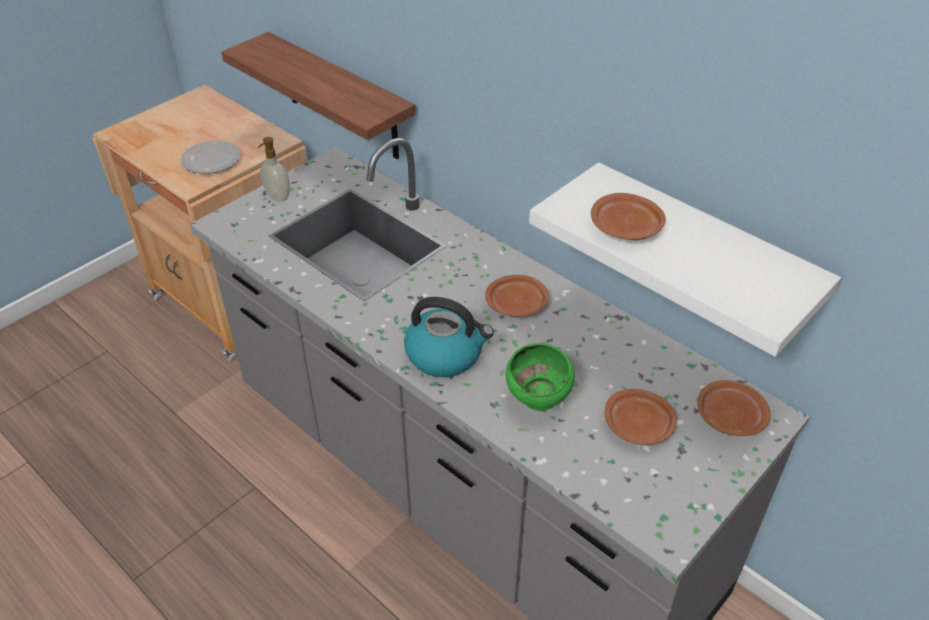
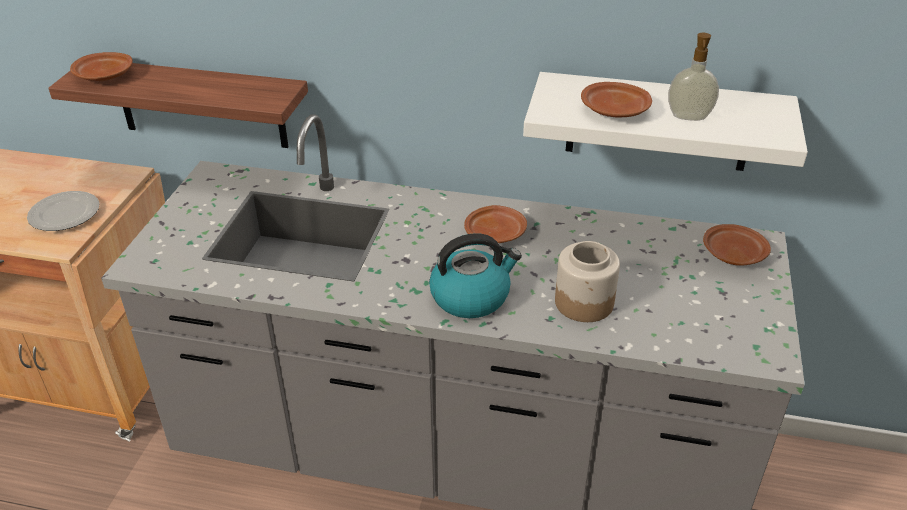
camera: 30 degrees left, 5 degrees down
(277, 197) = (179, 222): soap dispenser -> soap dispenser (689, 117)
(539, 402) = (584, 302): green bowl -> jar
(639, 426) = (676, 288): brown plate -> brown plate (105, 76)

